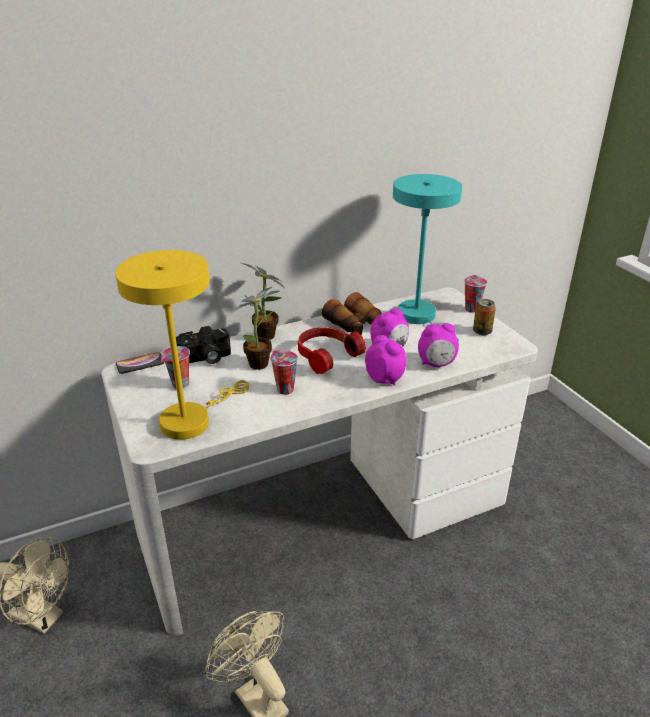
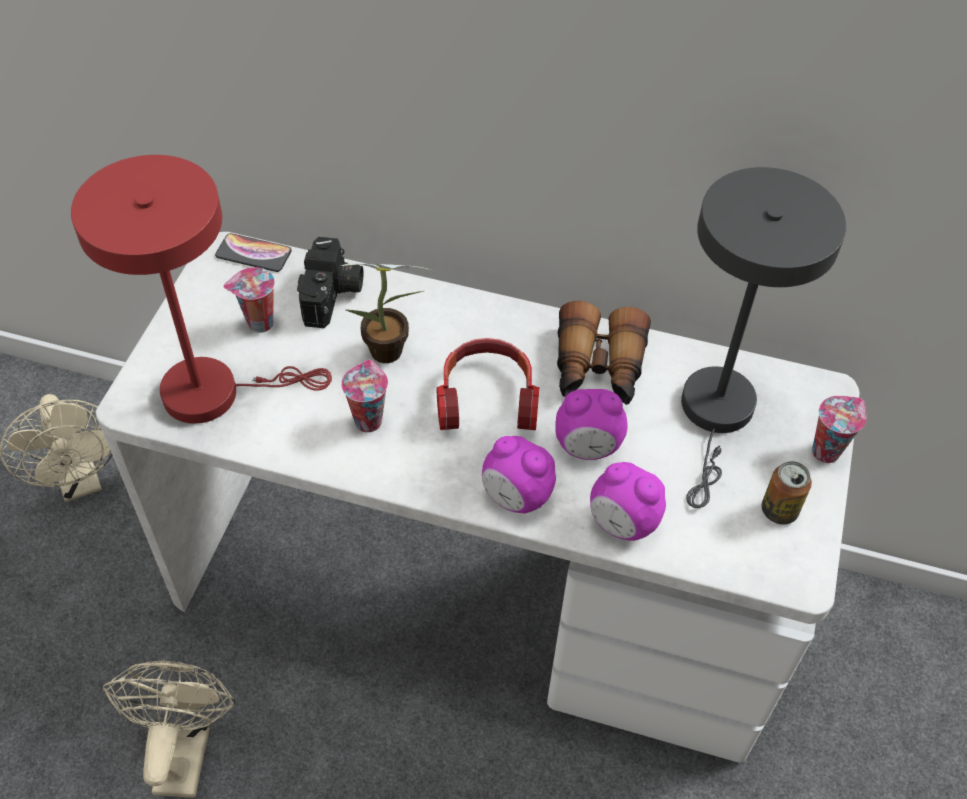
camera: 40 degrees right, 20 degrees up
(191, 419) = (214, 391): yellow table lamp -> red table lamp
(205, 359) = (333, 296): camera -> camera turned 105 degrees counterclockwise
(267, 337) = (452, 307): potted plant -> none
(385, 379) = (516, 497): alarm clock -> alarm clock turned 120 degrees clockwise
(421, 318) = (716, 415): turquoise table lamp -> grey table lamp

